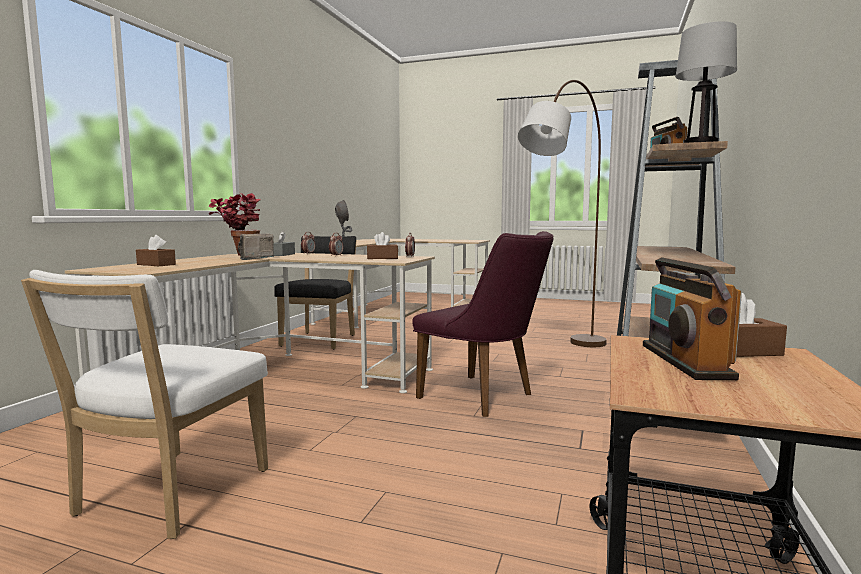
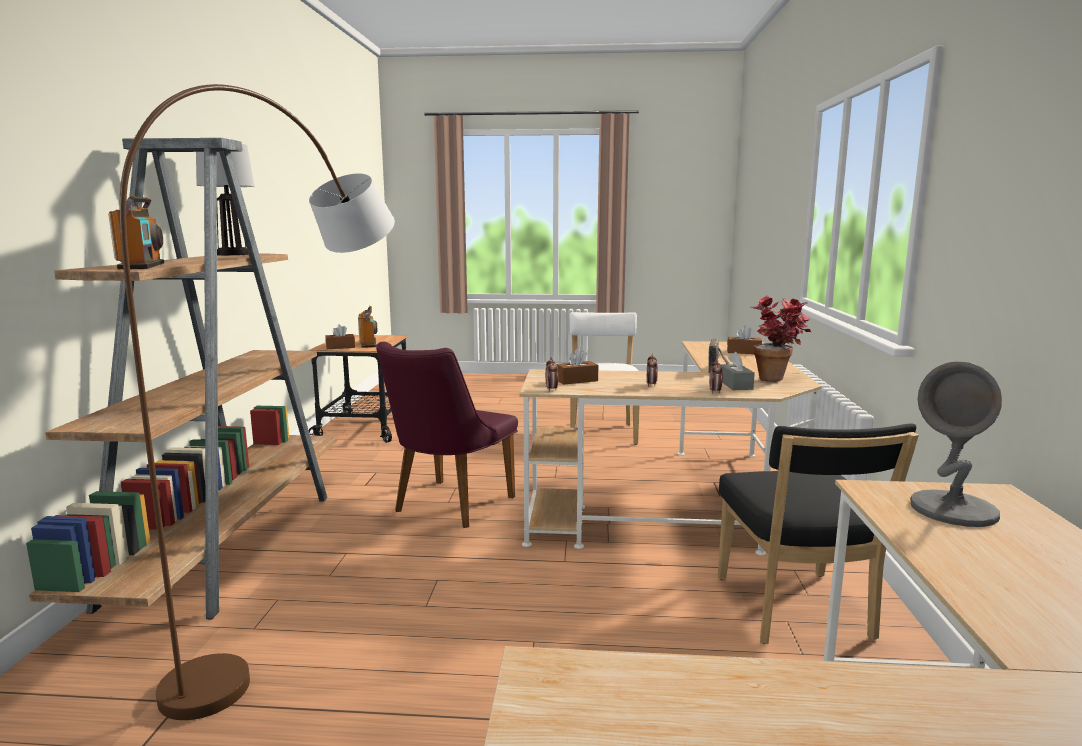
camera: 165 degrees right, 5 degrees up
(484, 397) = (447, 507): purple chair -> purple chair turned 90 degrees counterclockwise

